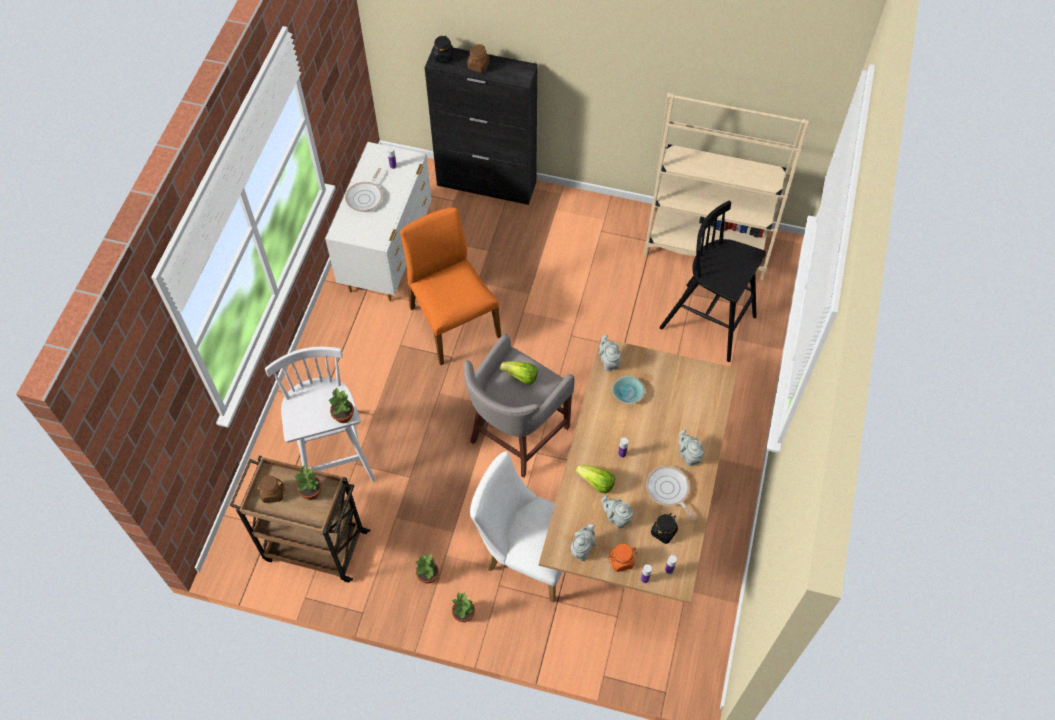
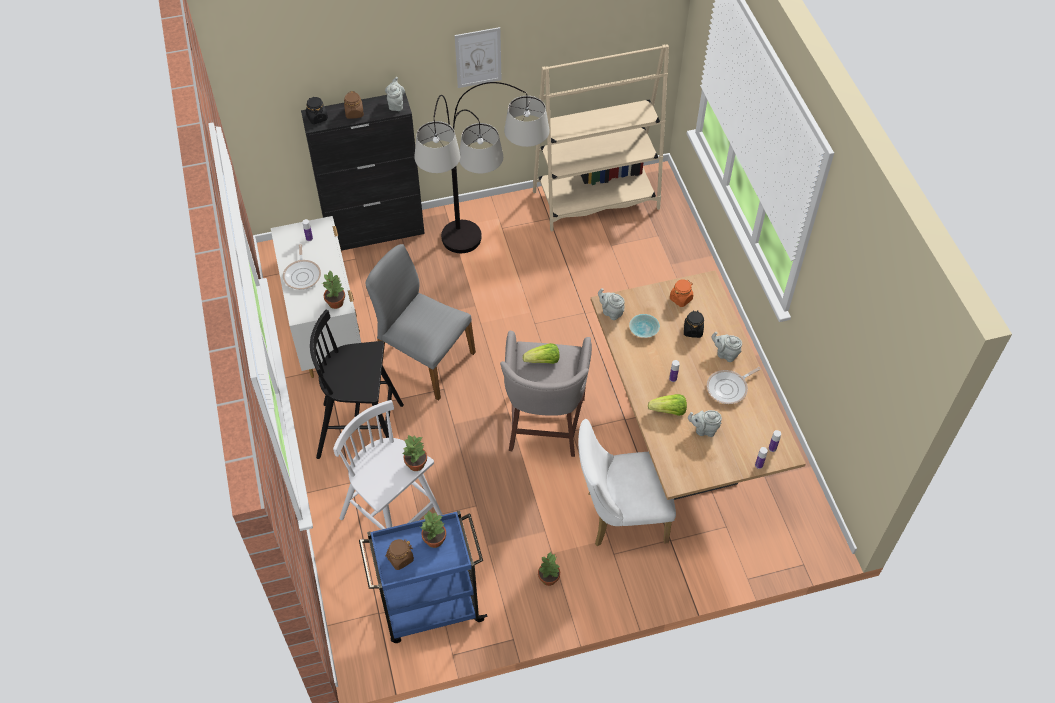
camera: 30 degrees left, 5 degrees down
(313, 545) = (429, 607): brown cart -> blue cart
(453, 321) = (424, 359): orange chair -> grey chair
(464, 614) = (601, 593): potted plant -> potted plant (336, 302)
(552, 265) = (479, 273): none -> floor lamp
(582, 548) = (694, 467): grey teapot -> grey teapot (396, 104)
(616, 58) = (478, 57): none -> picture
(621, 561) = (731, 460): orange jar -> orange jar (681, 298)
(663, 532) = (747, 421): black jar -> black jar (693, 330)
(668, 490) = (729, 388): frying pan -> frying pan turned 60 degrees counterclockwise
(709, 323) = (641, 261): black stool -> black stool (362, 431)

